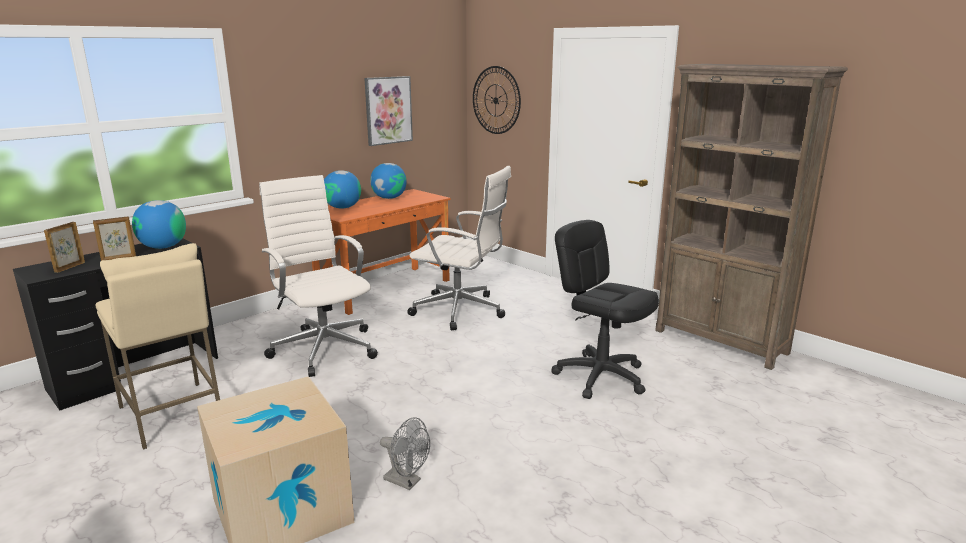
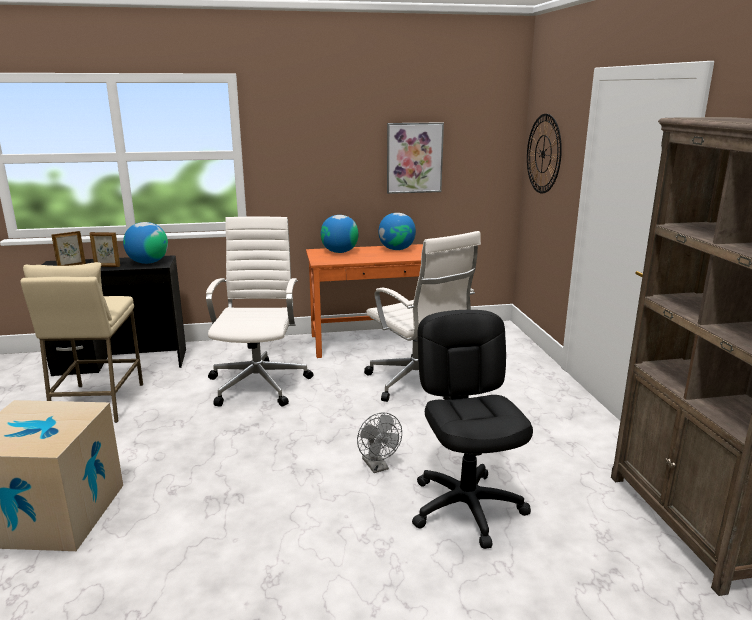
camera: 35 degrees right, 0 degrees up
(407, 481) = (155, 534): grey fan -> grey fan (377, 467)

